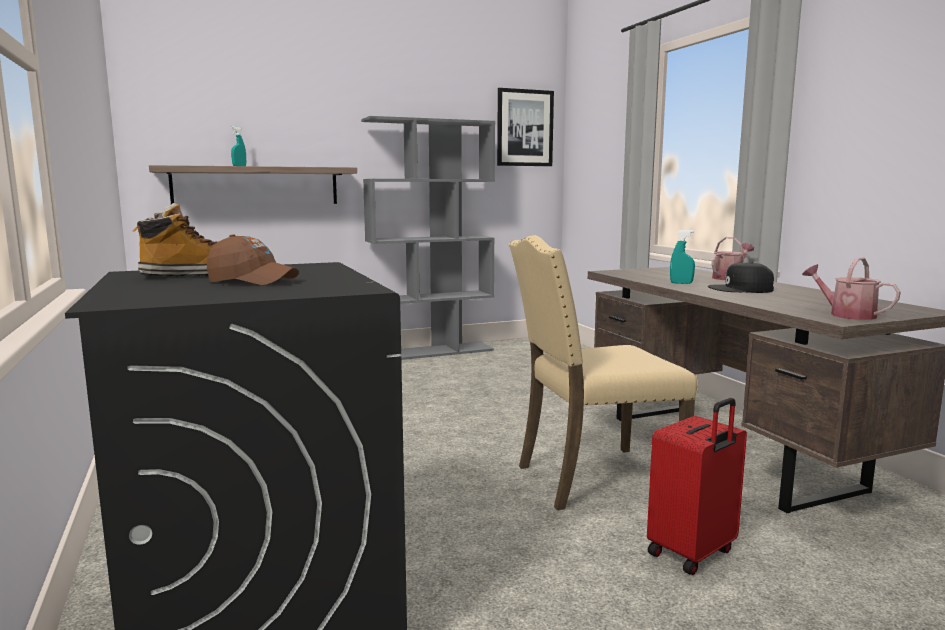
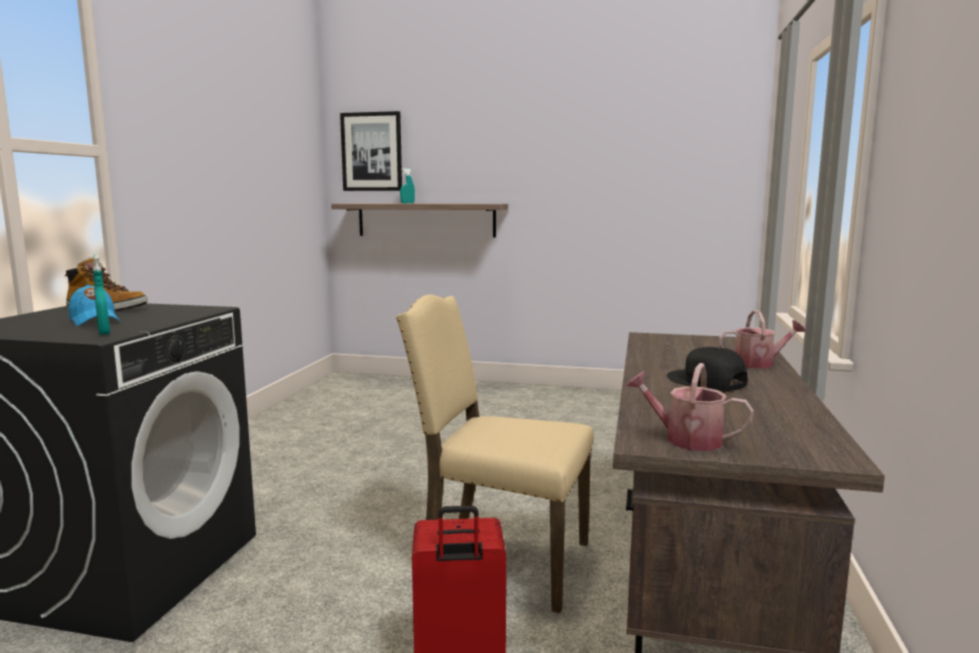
camera: 35 degrees right, 0 degrees up
(253, 281) = (94, 321): brown cap -> blue cap
(432, 352) = (577, 393): grey bookcase -> none
(524, 128) = (710, 156): picture -> picture (372, 152)
(681, 283) = (666, 362): turquoise spray bottle -> turquoise spray bottle (104, 332)
(846, 315) = (685, 439): watering can -> watering can turned 60 degrees counterclockwise

